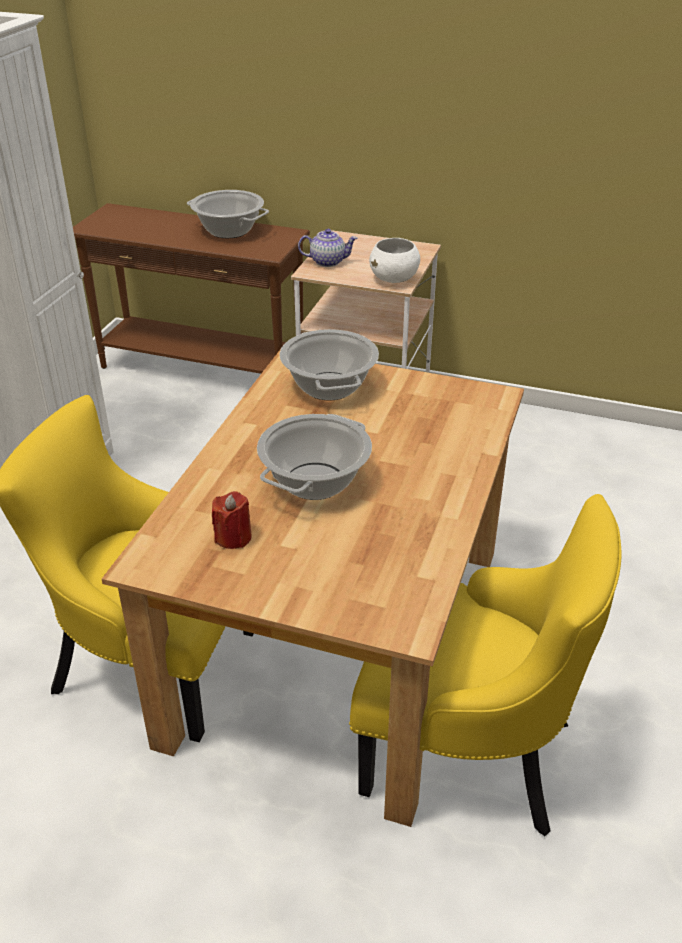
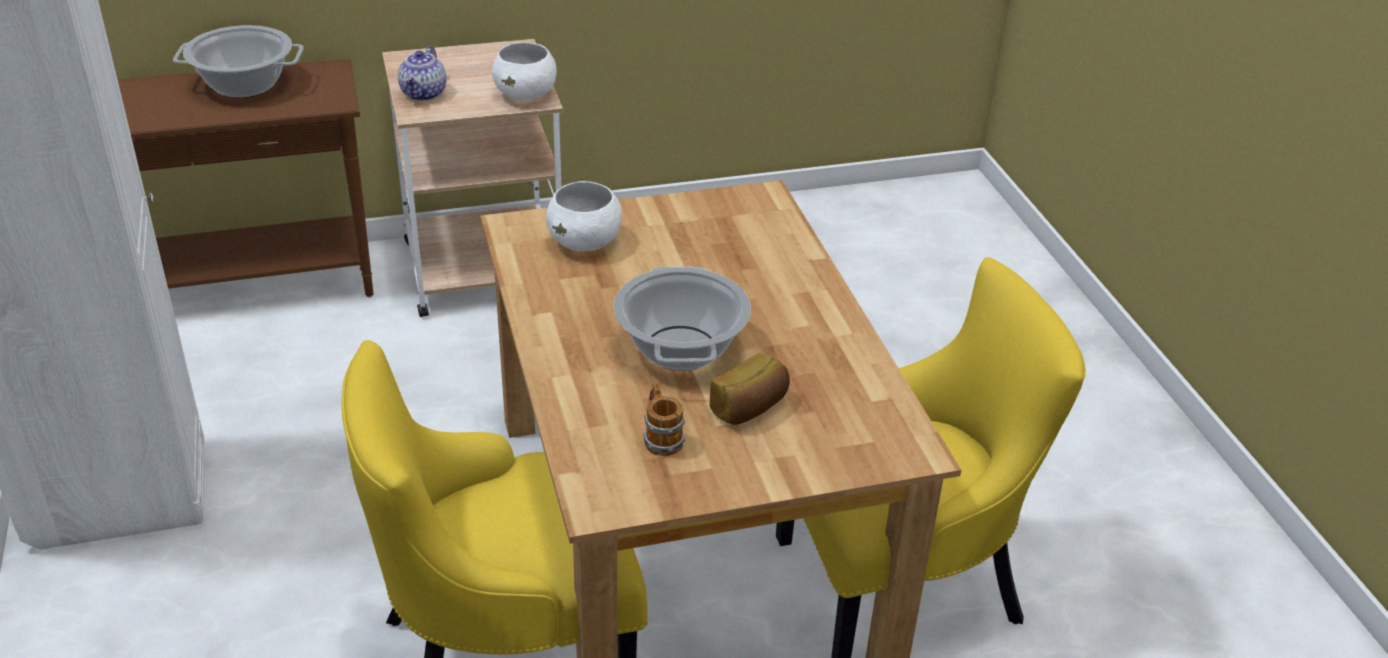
camera: 35 degrees left, 0 degrees up
(233, 537) = (661, 437): red candle -> mug
(318, 542) = (750, 407): none -> bread
(328, 261) = (424, 94): teapot -> teapot turned 135 degrees clockwise
(329, 387) = (585, 242): cooking pot -> white bowl

